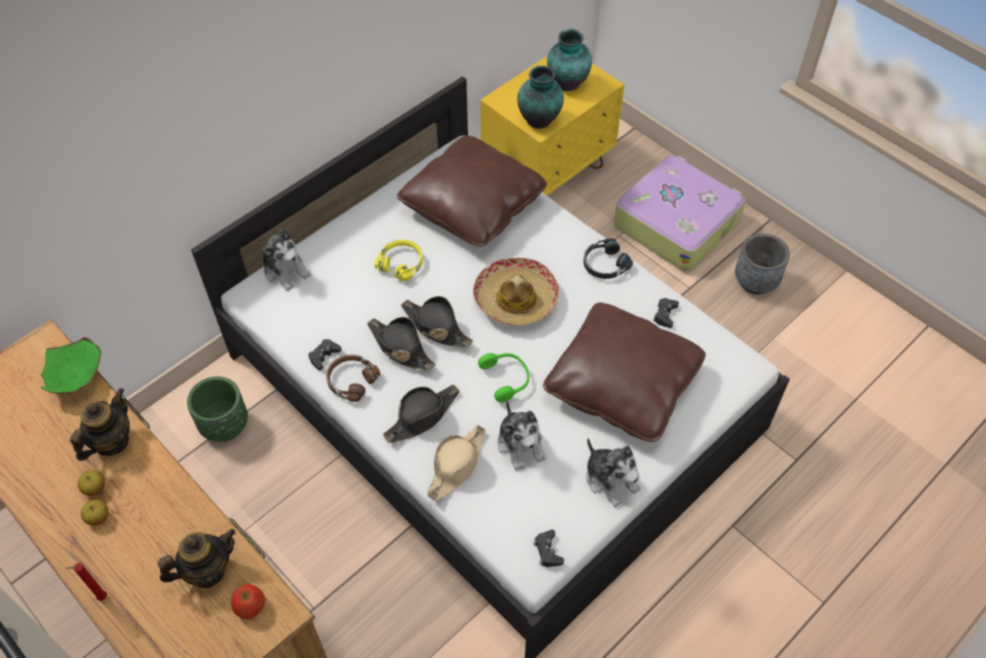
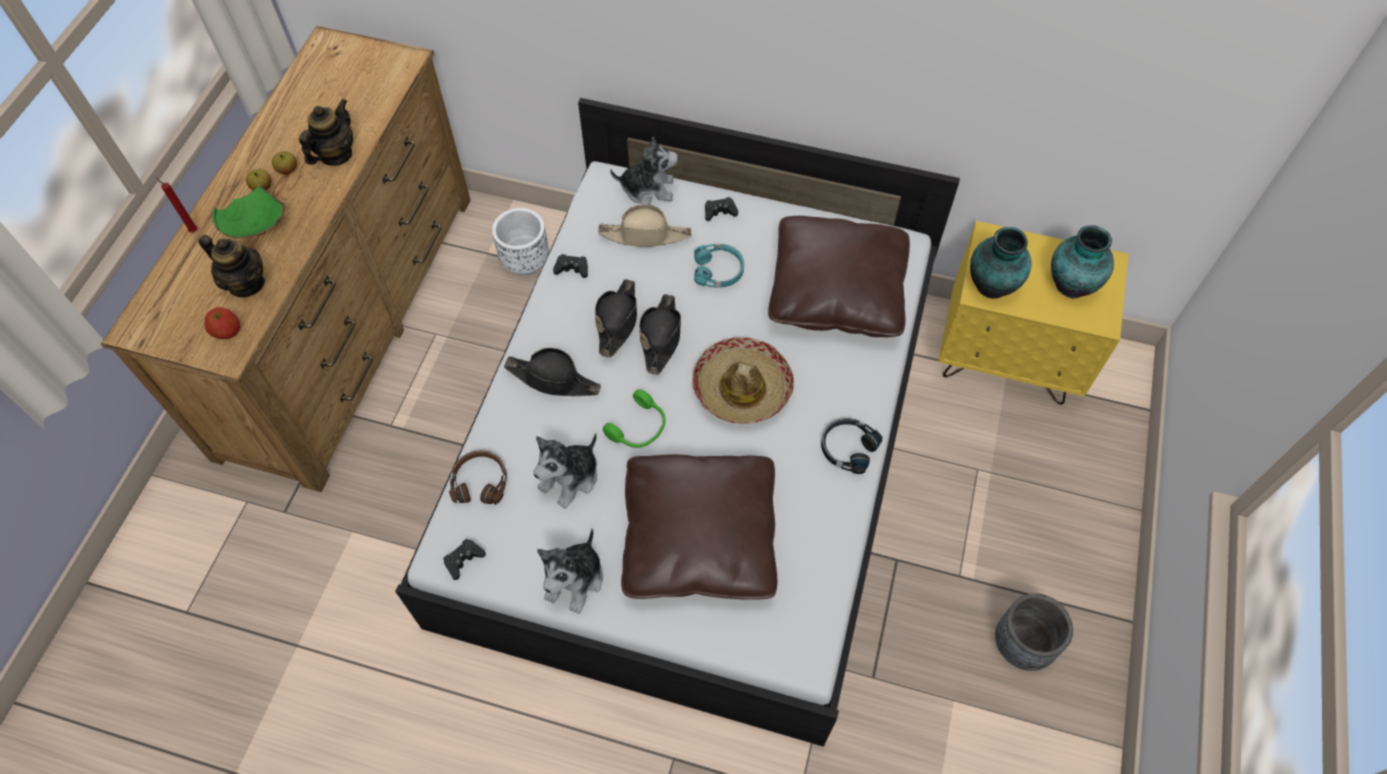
camera: 60 degrees right, 5 degrees up
(77, 378) = (384, 99): green bowl -> green bowl (257, 228)
(111, 441) = (336, 155): teapot -> teapot turned 60 degrees counterclockwise
(225, 426) = (525, 261): green planter -> white planter
(286, 270) = (648, 189): plush toy -> plush toy turned 105 degrees counterclockwise
(351, 380) = (558, 303): brown headphones -> brown headphones (480, 481)
(401, 263) = (719, 270): yellow headphones -> turquoise headphones
(457, 465) = (516, 435): beige hat -> beige hat (645, 235)
(665, 315) = (819, 539): black game controller -> black game controller (719, 212)
(676, 222) = (1043, 519): suitcase -> none

